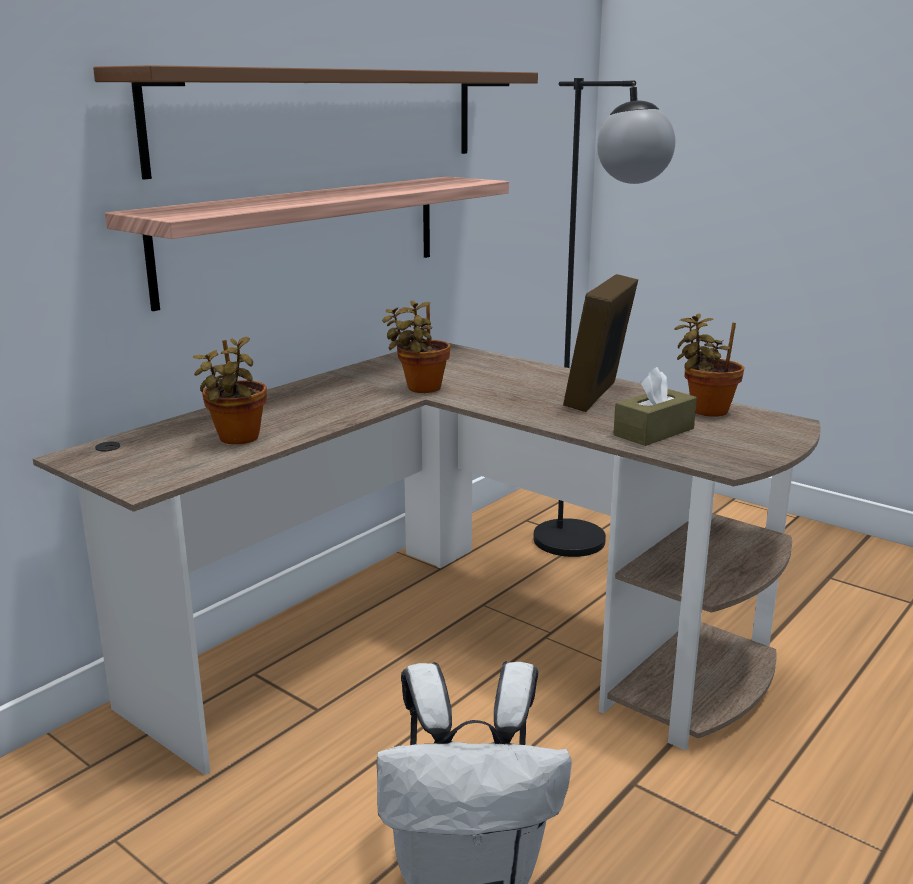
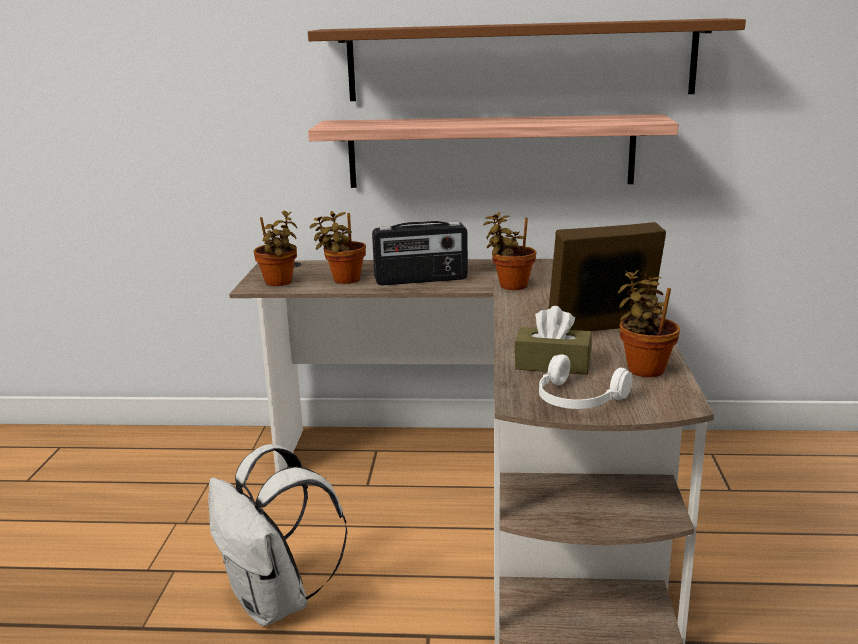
camera: 55 degrees right, 0 degrees up
(164, 469) = (279, 283): none -> potted plant
(322, 411) = (421, 280): none -> radio
(586, 550) = (712, 497): black floor lamp -> none
(745, 447) = (577, 400): none -> white headphones

